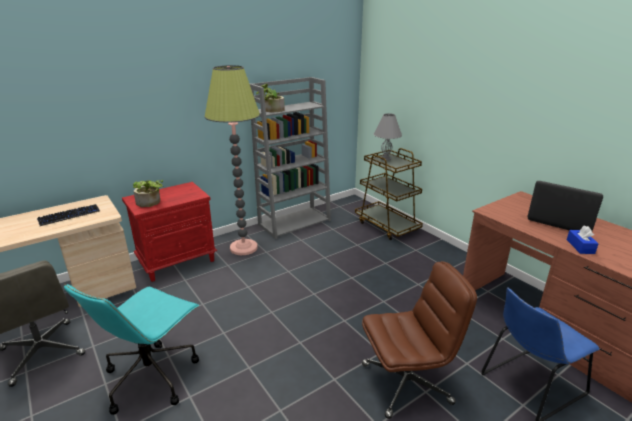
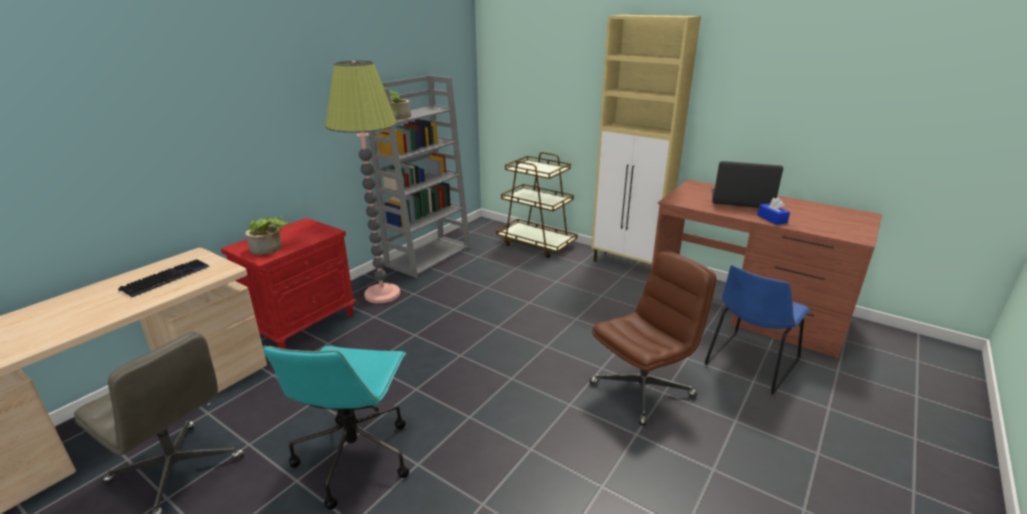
camera: 20 degrees left, 0 degrees up
(386, 159) = (528, 166): grey table lamp -> none
(459, 259) = (628, 265): none -> beige cabinet

